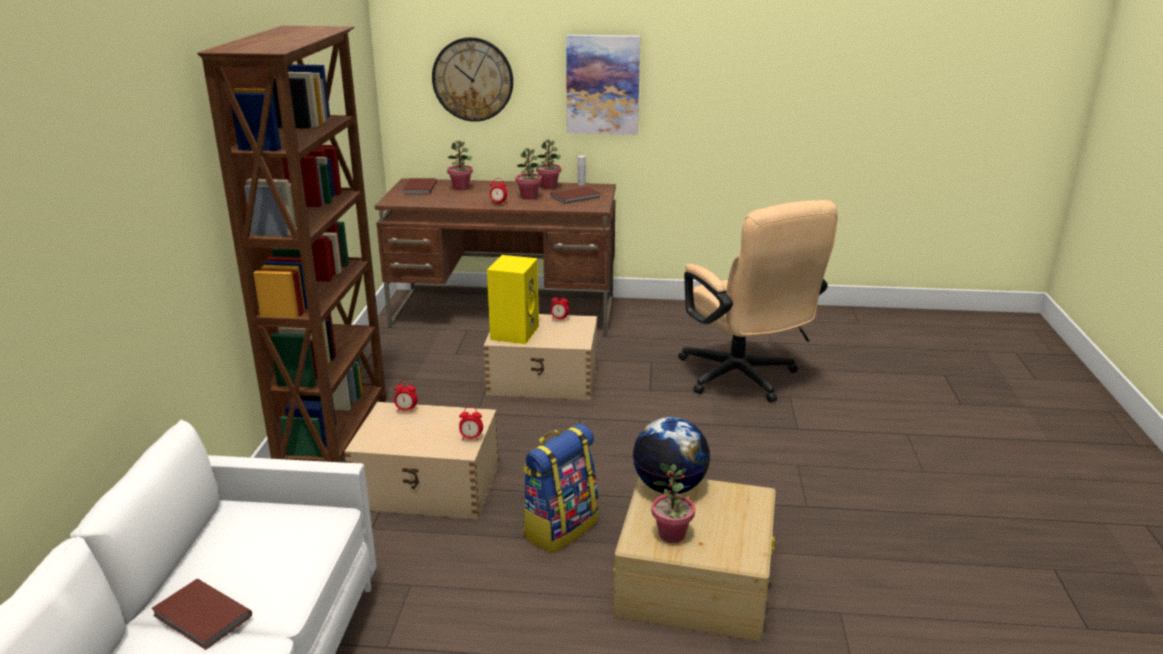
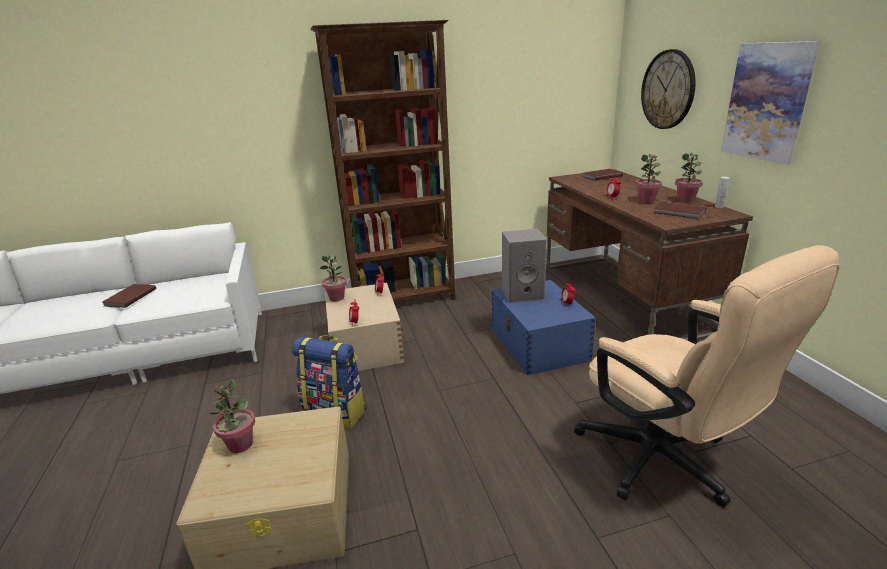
camera: 70 degrees right, 0 degrees up
(461, 188) = (625, 183): potted plant -> potted plant (337, 298)
(514, 332) = (523, 294): yellow speaker -> grey speaker
(544, 379) = (538, 345): beige storage box -> blue storage box
(670, 487) = (314, 427): globe -> none
(743, 380) = (665, 463): beige office chair -> beige office chair turned 75 degrees counterclockwise

